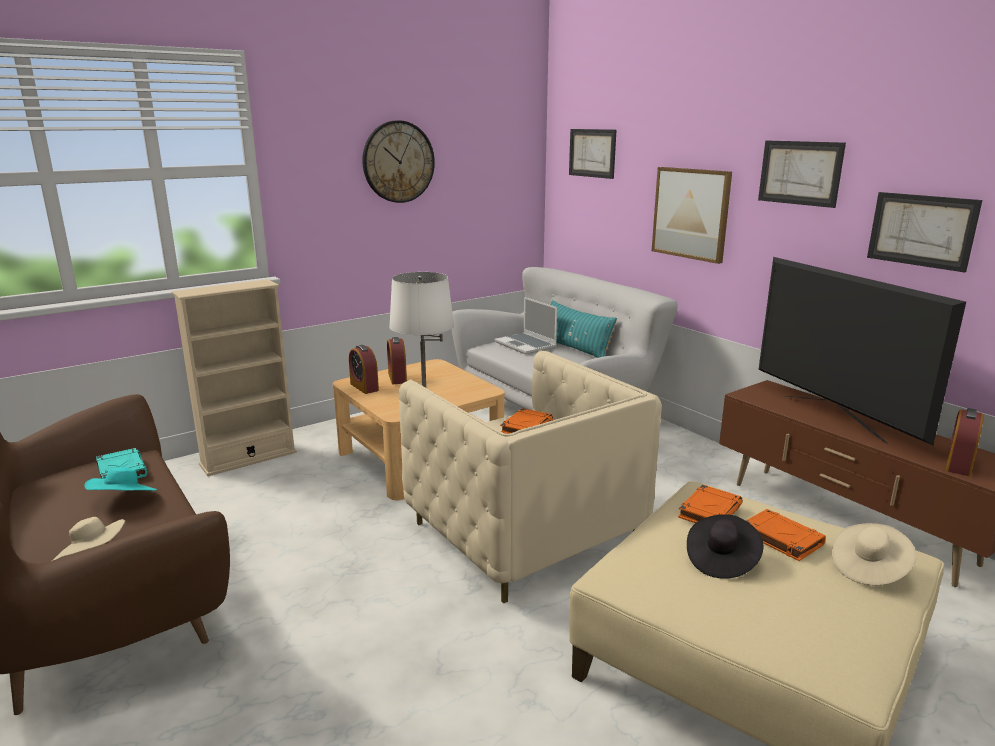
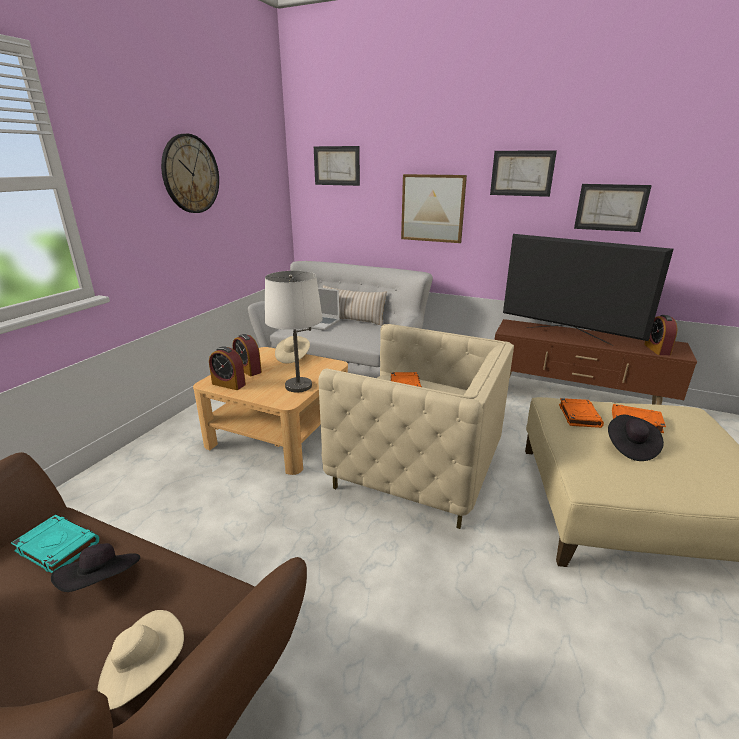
camera: 30 degrees left, 5 degrees up
(124, 500) = (103, 582): turquoise hat -> black hat
(248, 458) = (118, 479): beige bookcase -> none
(575, 349) = (352, 320): turquoise pillow -> beige pillow
(869, 568) = (694, 425): beige hat -> beige hat (292, 357)

